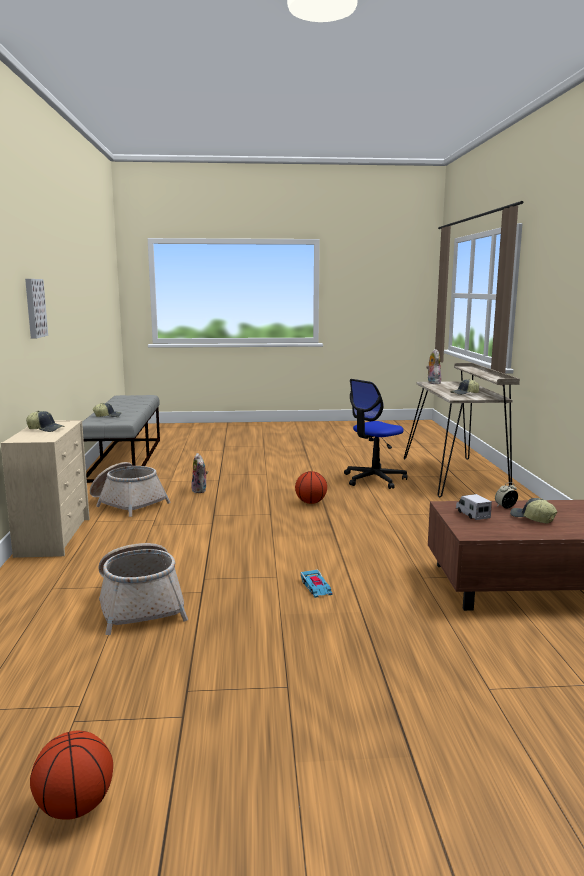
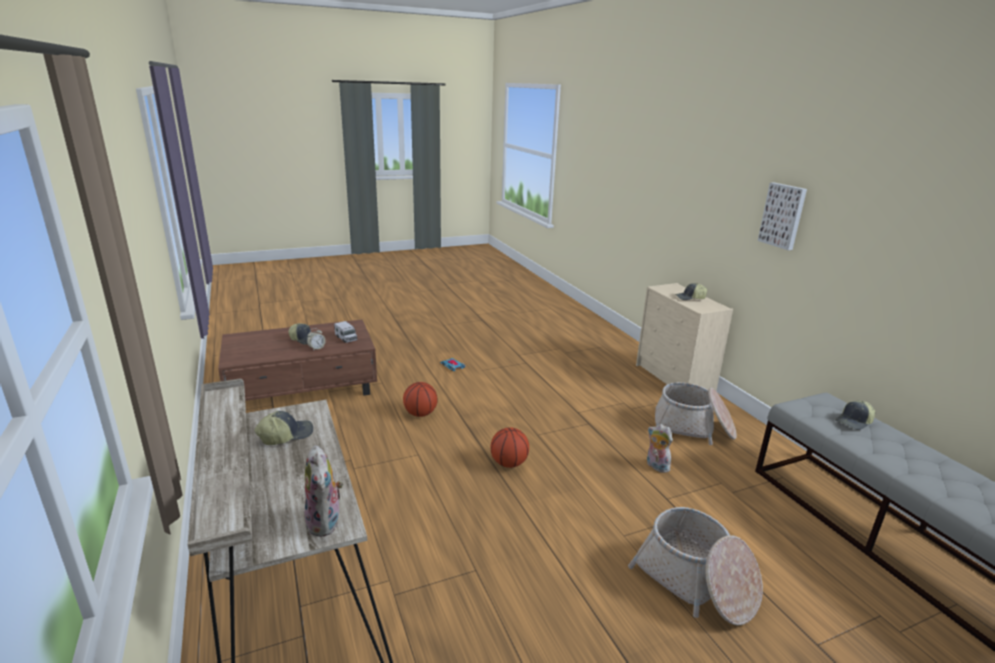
camera: 160 degrees right, 10 degrees up
(75, 807) = (487, 298): basketball -> basketball (420, 414)
(140, 603) = (543, 345): basket -> basket (696, 581)
(374, 479) = (447, 551): office chair -> none

